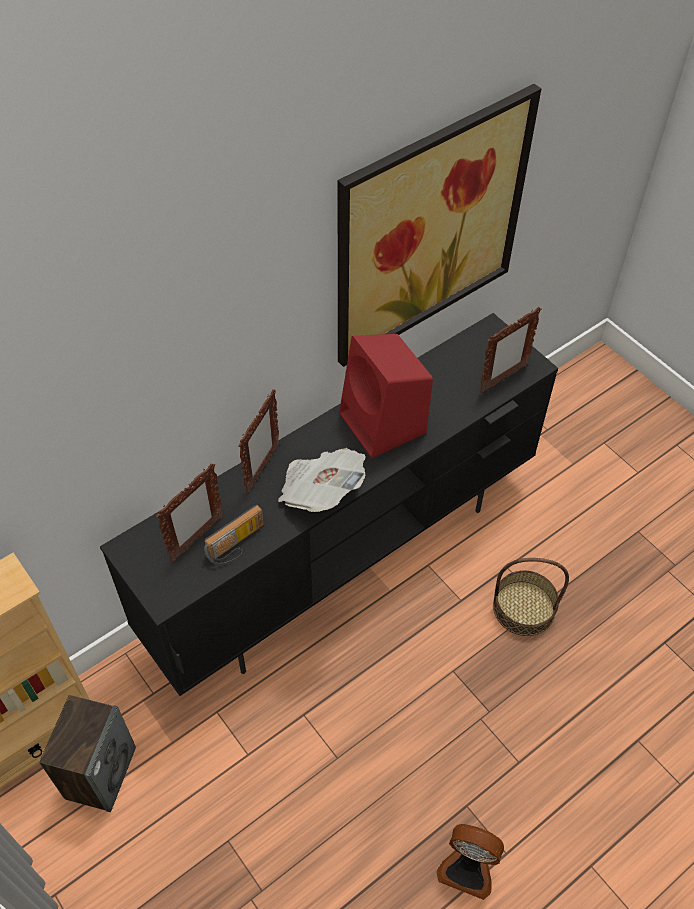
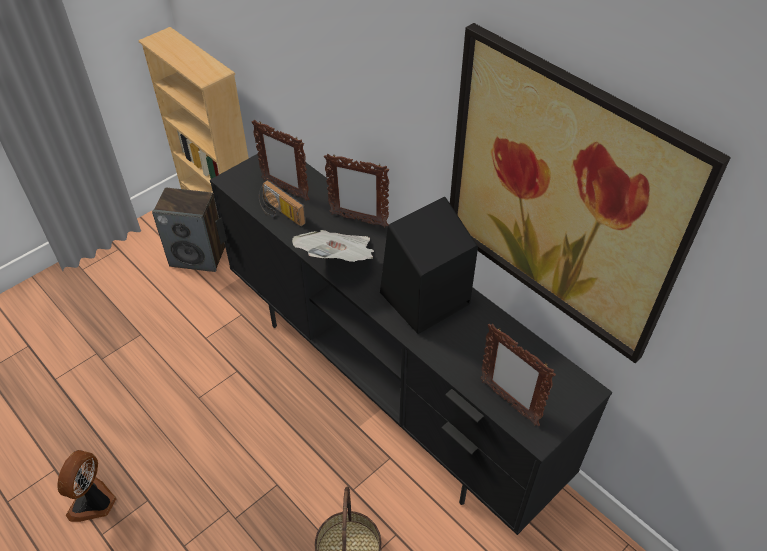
camera: 85 degrees right, 5 degrees down
(384, 424) = (423, 300): red speaker -> black speaker

